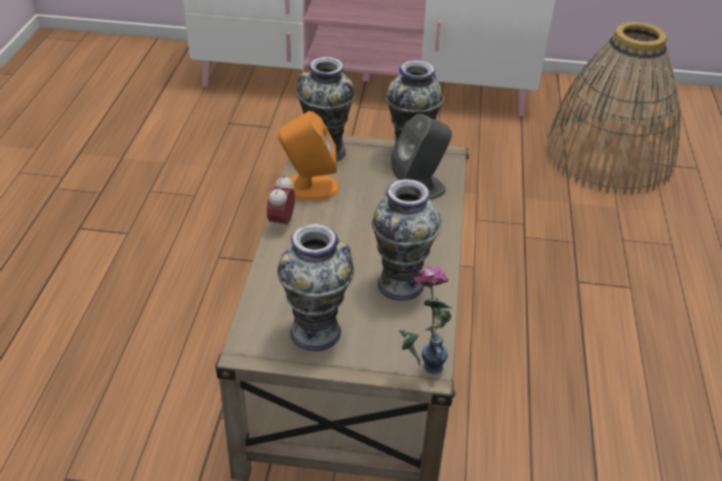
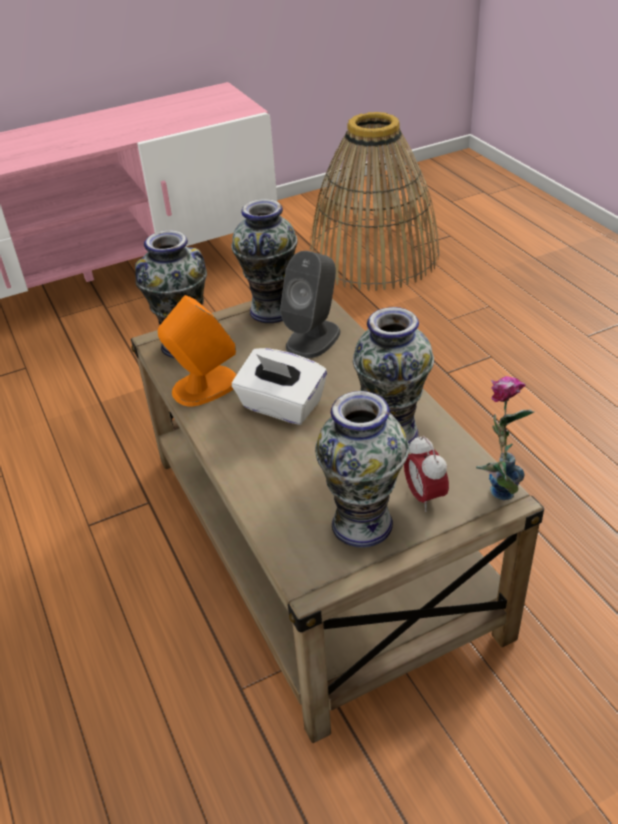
camera: 30 degrees left, 0 degrees up
(281, 222) = (212, 434): alarm clock -> alarm clock (424, 496)
(345, 227) = (281, 406): none -> white tissue box

